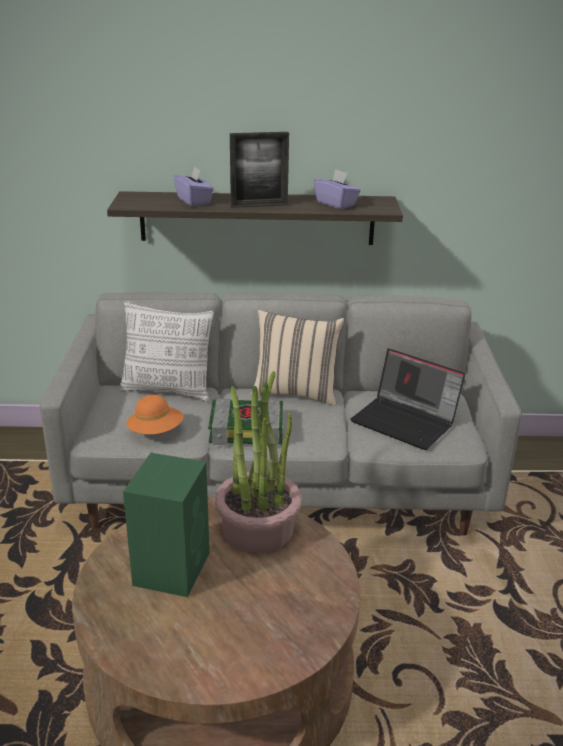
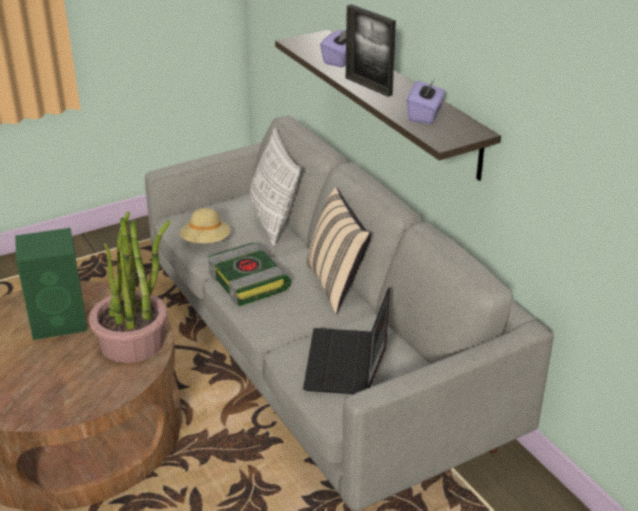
camera: 60 degrees right, 5 degrees up
(156, 432) = (206, 242): orange hat -> beige hat

